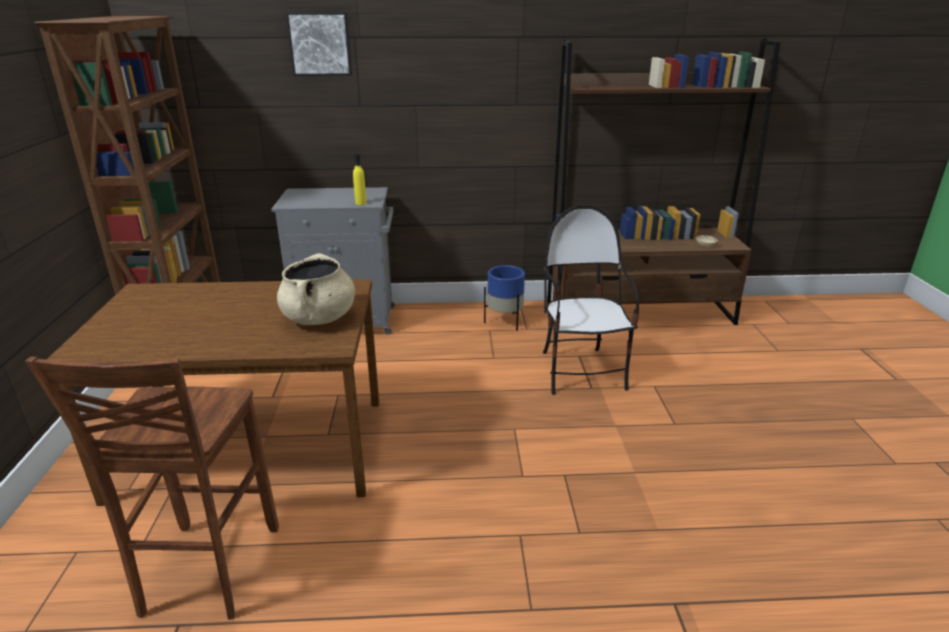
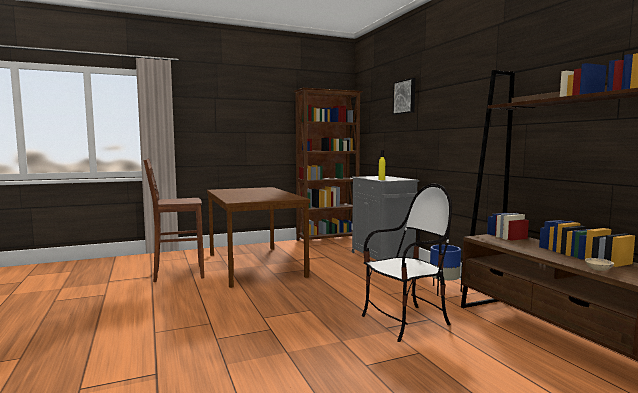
camera: 70 degrees right, 20 degrees down
(319, 318) = (259, 198): beige cooking pot -> none

